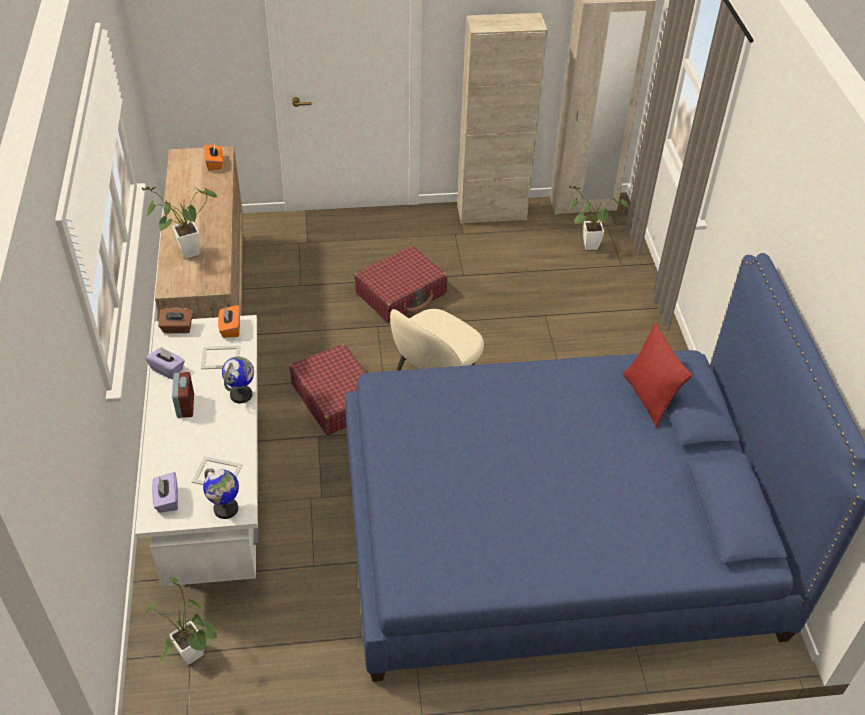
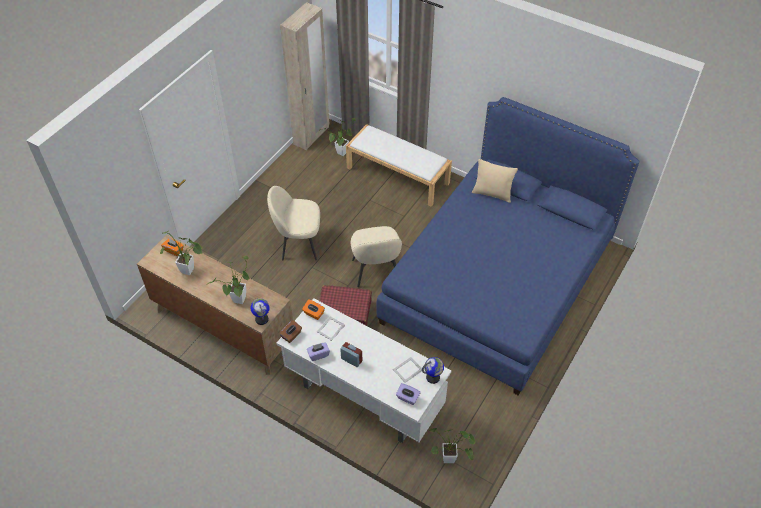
camera: 50 degrees left, 5 degrees up
(195, 192) = (190, 271): none -> potted plant
(241, 395) = (365, 333): globe -> globe (262, 319)
(401, 293) = (299, 243): red suitcase -> beige chair
(491, 213) = (279, 172): beige cabinet -> none
(620, 318) = (398, 175): none -> white bench
(648, 398) = (492, 194): red pillow -> beige pillow

